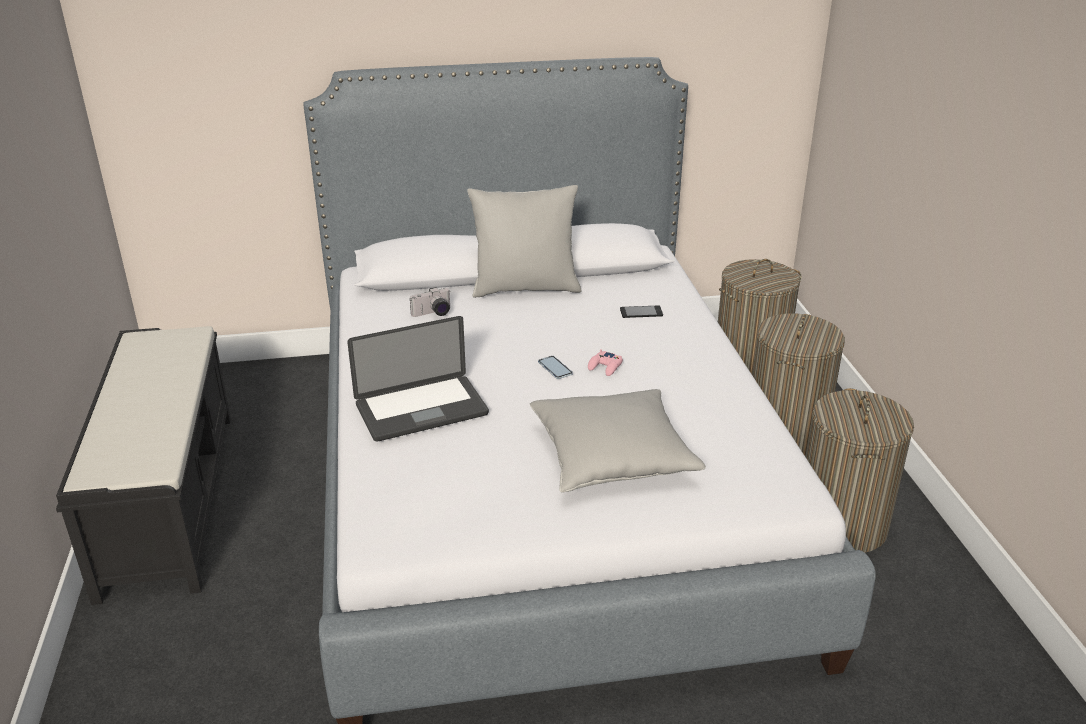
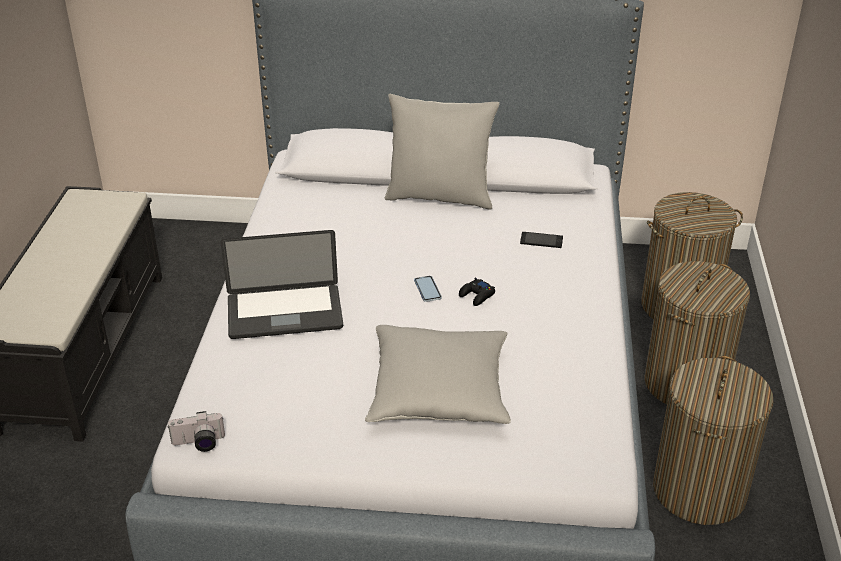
camera: 15 degrees right, 5 degrees up
(433, 314) = (339, 212): camera -> camera (198, 444)
(605, 367) = (477, 296): pink game controller -> black game controller

